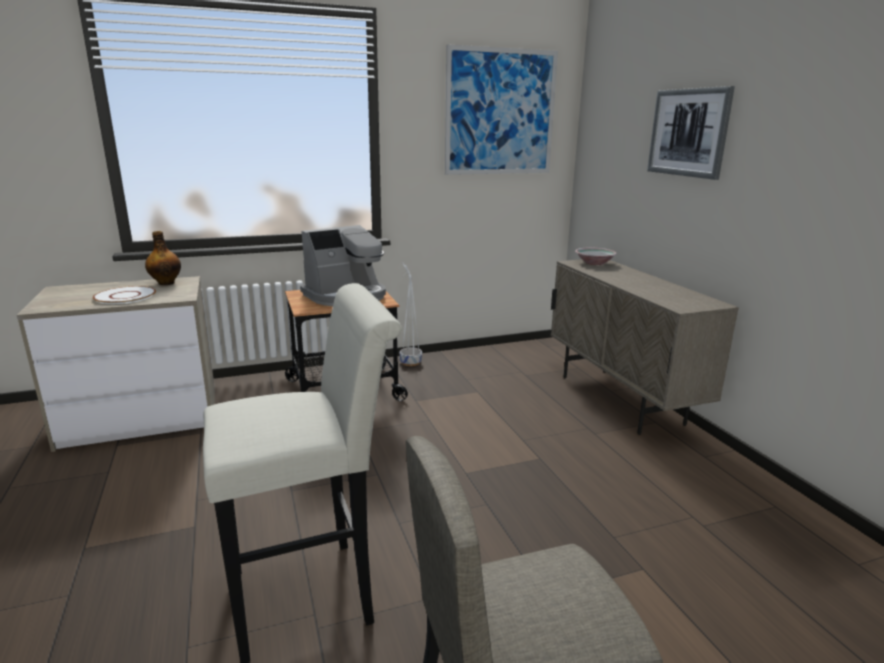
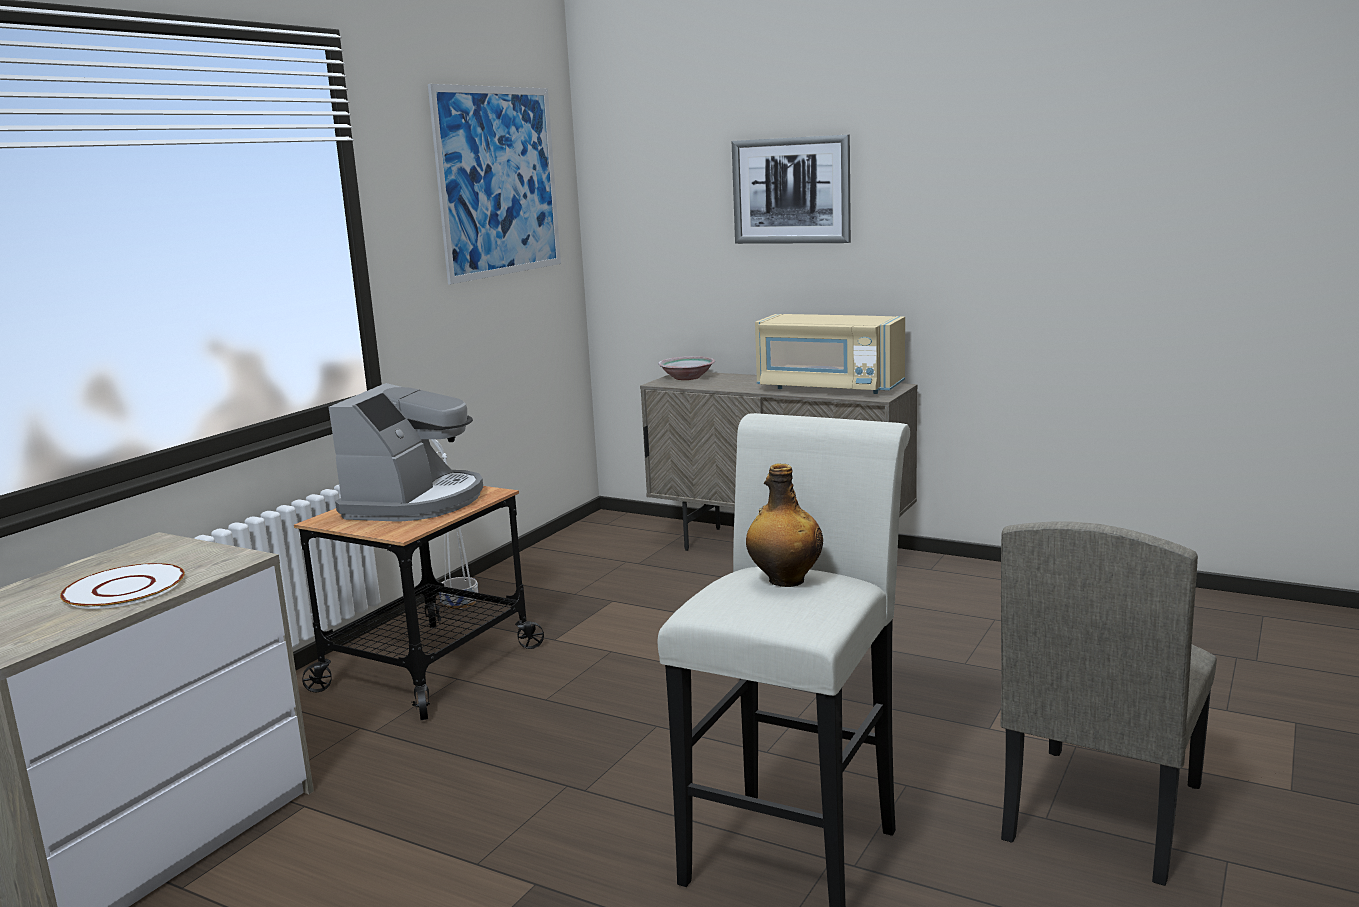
camera: 40 degrees left, 5 degrees down
(166, 283) = (132, 555): bottle -> bottle (785, 580)
(664, 292) = (828, 388): none -> beige microwave

